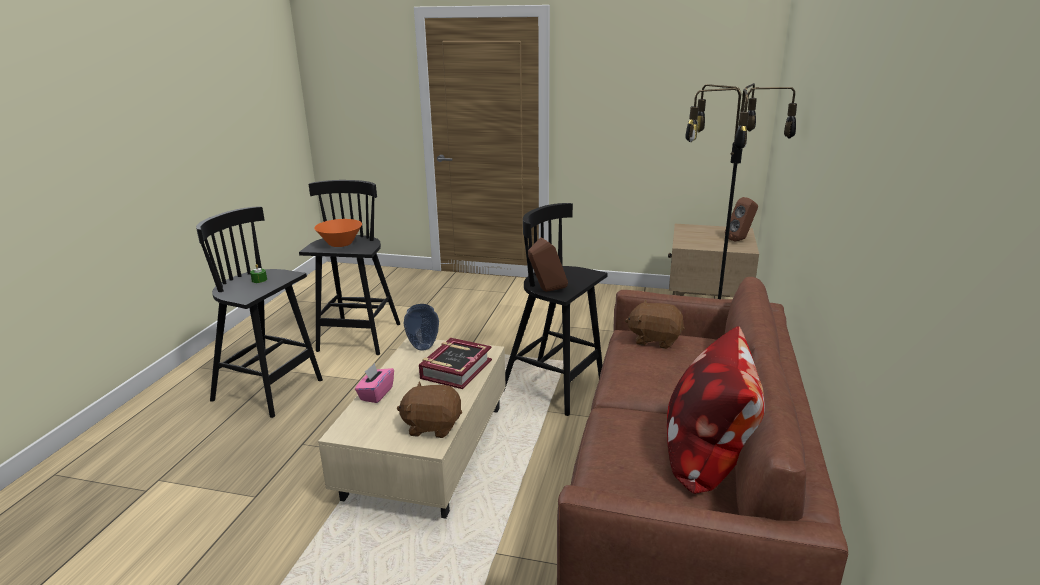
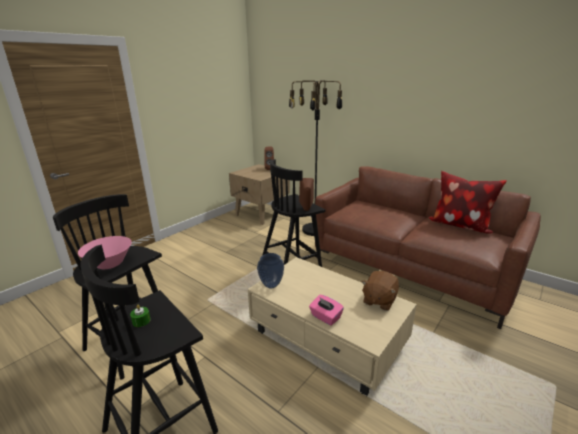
camera: 65 degrees left, 0 degrees up
(340, 244) = (109, 264): orange bowl -> pink bowl
(456, 369) = (313, 278): book -> none
(654, 339) = (353, 210): brown plush toy -> none

